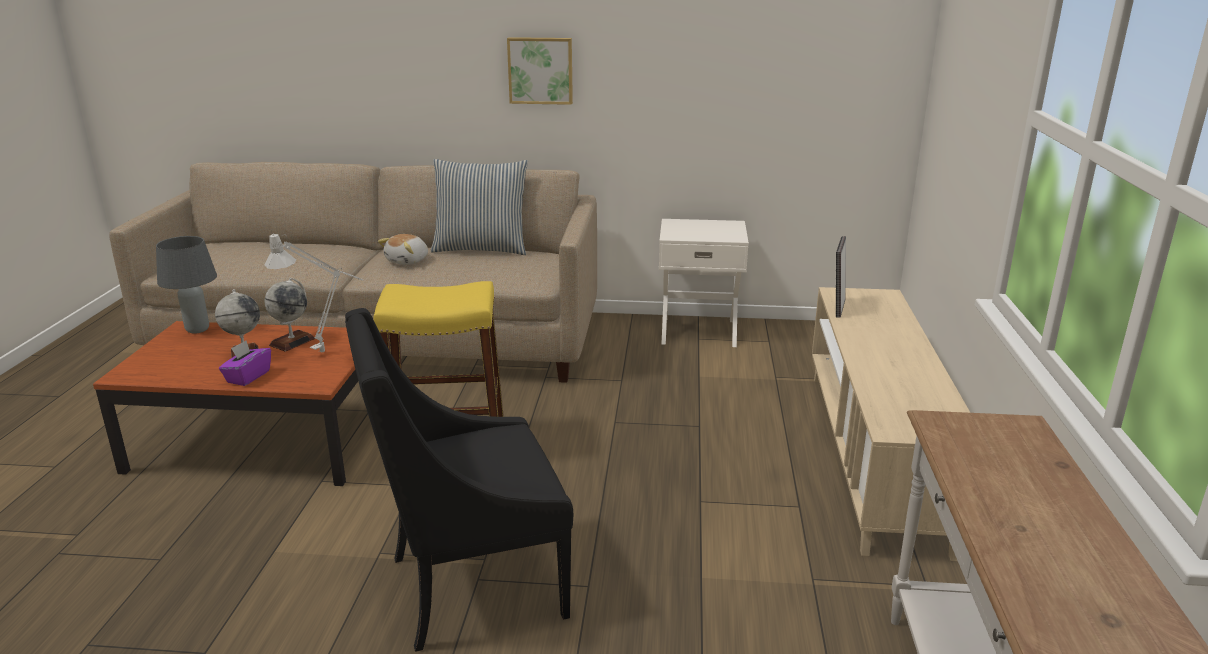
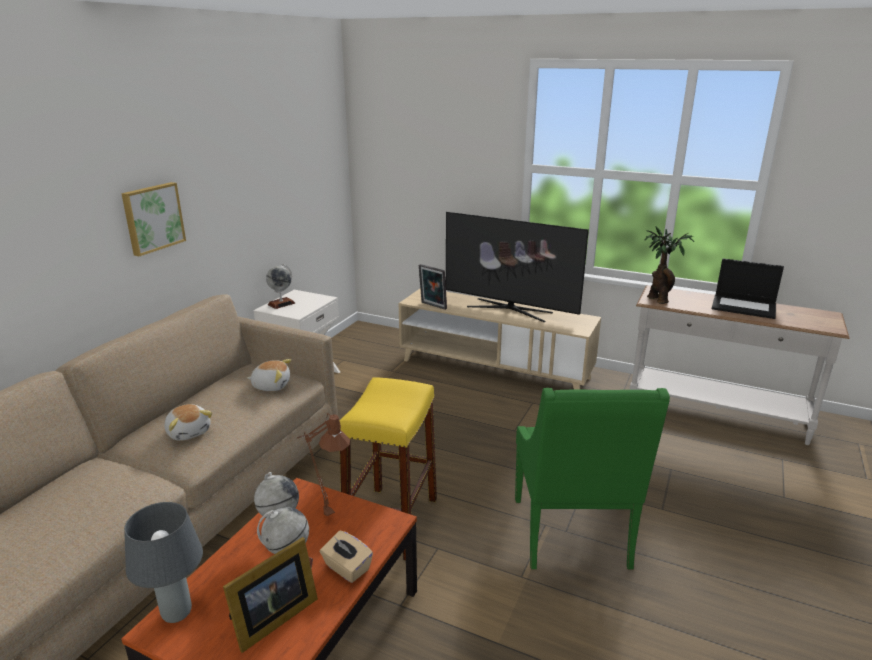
camera: 70 degrees left, 0 degrees up
(187, 362) = (271, 619): none -> picture frame
(248, 377) = (346, 568): purple tissue box -> beige tissue box
(328, 351) = (323, 512): grey table lamp -> brown table lamp
(470, 586) = (573, 535): black armchair -> green armchair
(481, 249) = (201, 392): pillow -> none
(513, 269) = (271, 385): none -> plush toy
(693, 224) = (281, 304): none -> globe
(902, 361) = (509, 309): none -> television
(962, 428) = (657, 299): none -> potted plant
(1064, 542) = (744, 307): none -> laptop

